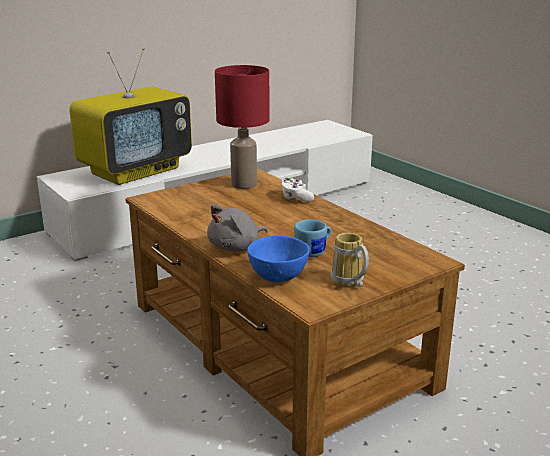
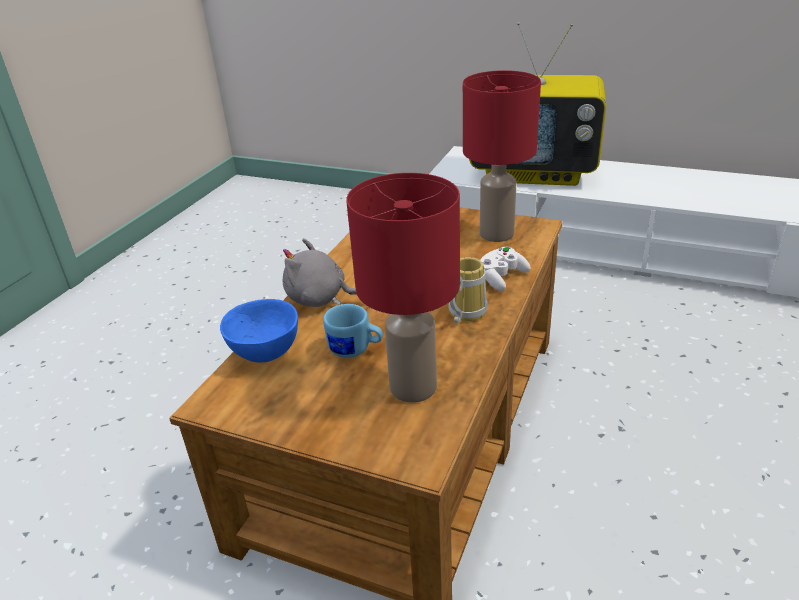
camera: 60 degrees right, 10 degrees up
(348, 282) = (290, 406): mug -> mug (463, 314)
(372, 247) = (413, 388): none -> red table lamp

